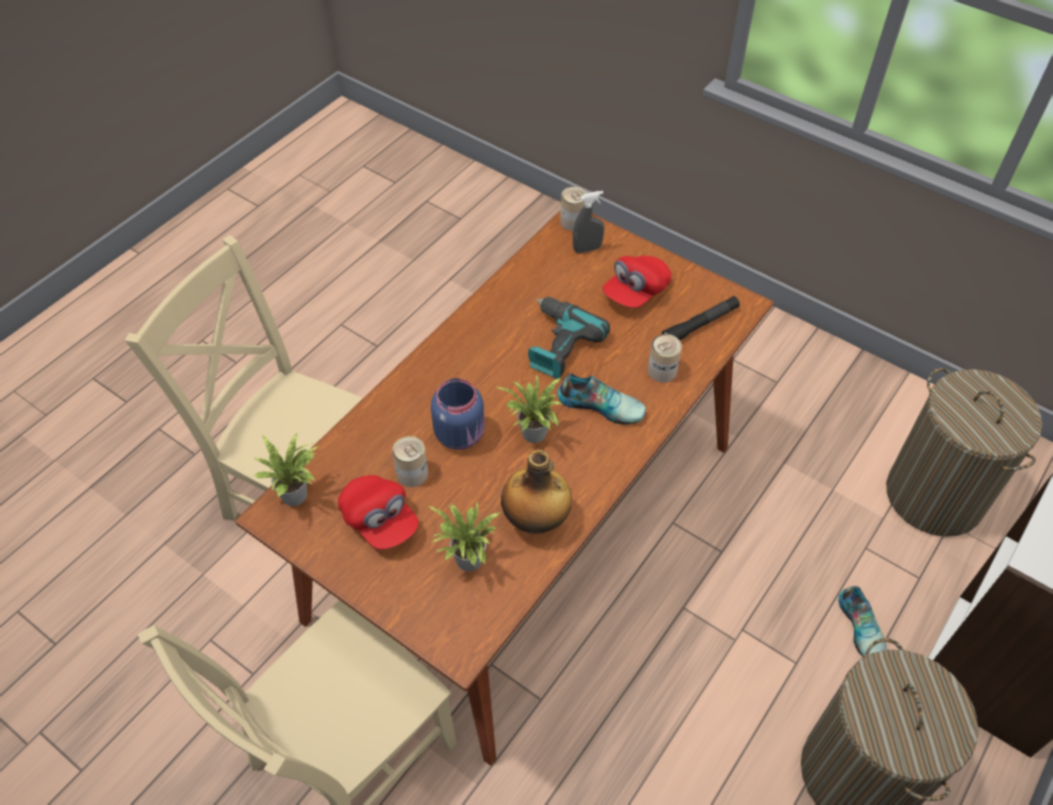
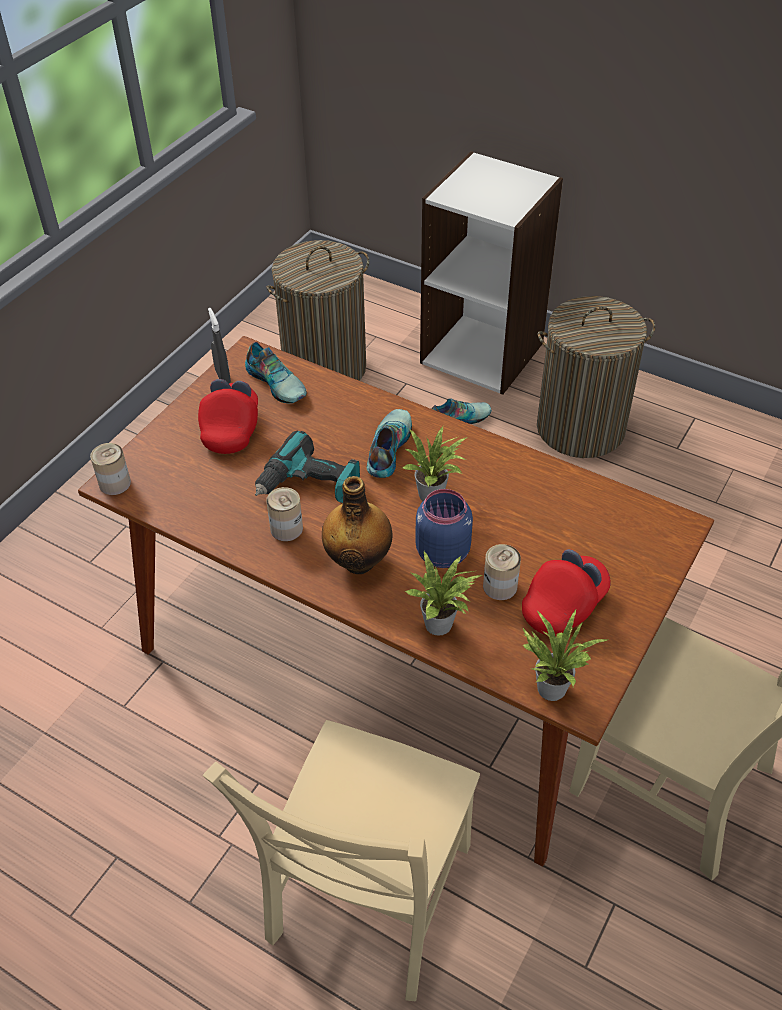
camera: 95 degrees left, 5 degrees down
(468, 563) = (592, 530): potted plant -> potted plant (442, 625)
(536, 520) = (533, 485): bottle -> bottle (359, 560)
(587, 249) = (162, 469): grey spray bottle -> grey spray bottle (223, 377)
(635, 292) = (231, 428): red cap -> red cap turned 120 degrees counterclockwise
(662, 371) = (339, 407): can -> can (286, 528)
(700, 325) = (277, 382): black flashlight -> shoe

